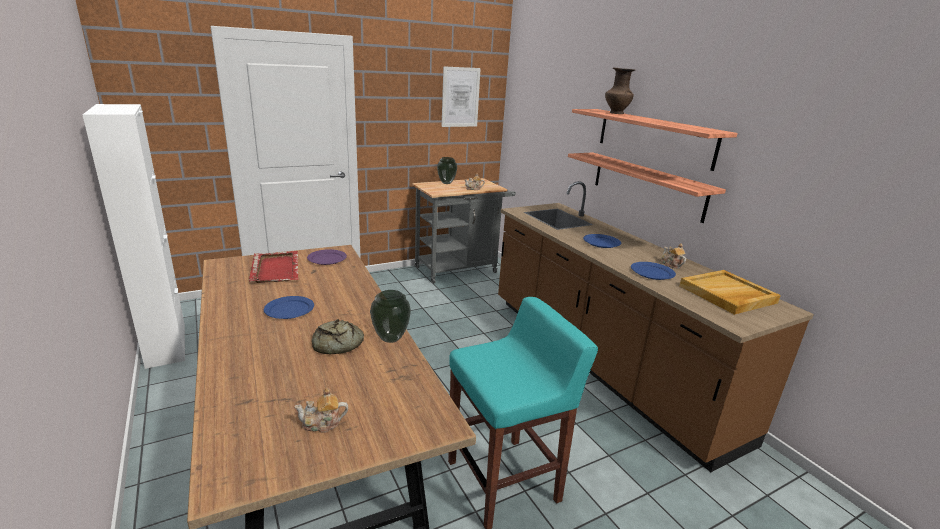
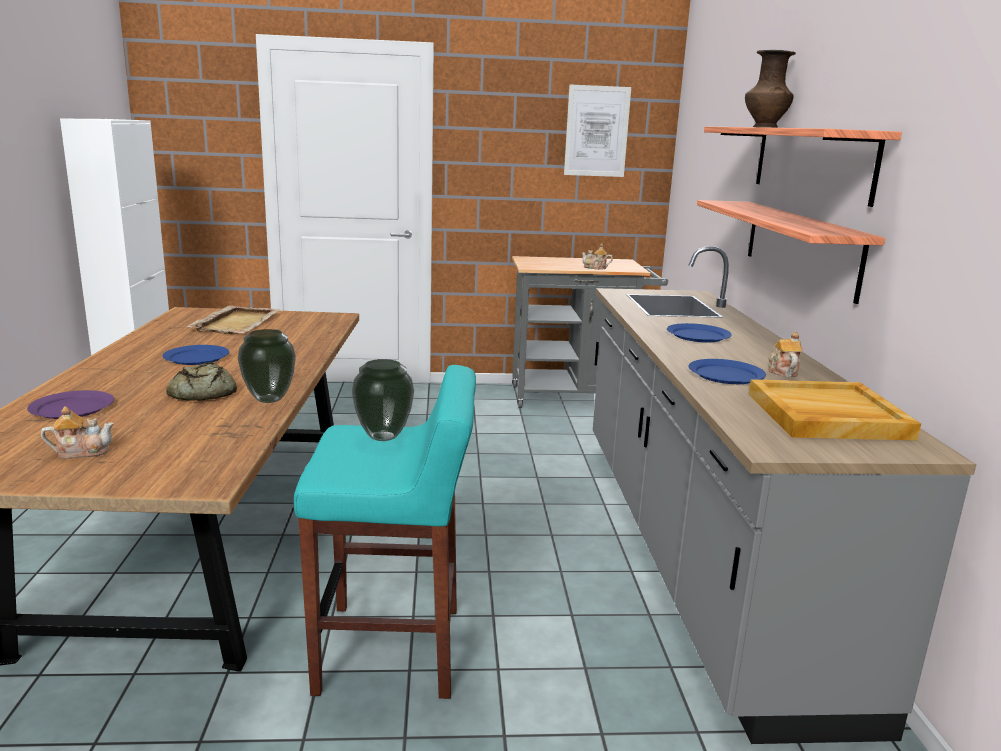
camera: 25 degrees right, 5 degrees down
(275, 268) = (236, 323): red tray -> beige tray
(322, 424) = (82, 452): teapot -> teapot turned 150 degrees clockwise
(327, 259) = (308, 322): purple plate -> purple plate (73, 408)
(446, 183) = (563, 259): vase -> vase (382, 436)
(601, 362) = (695, 550): brown counter -> grey counter

